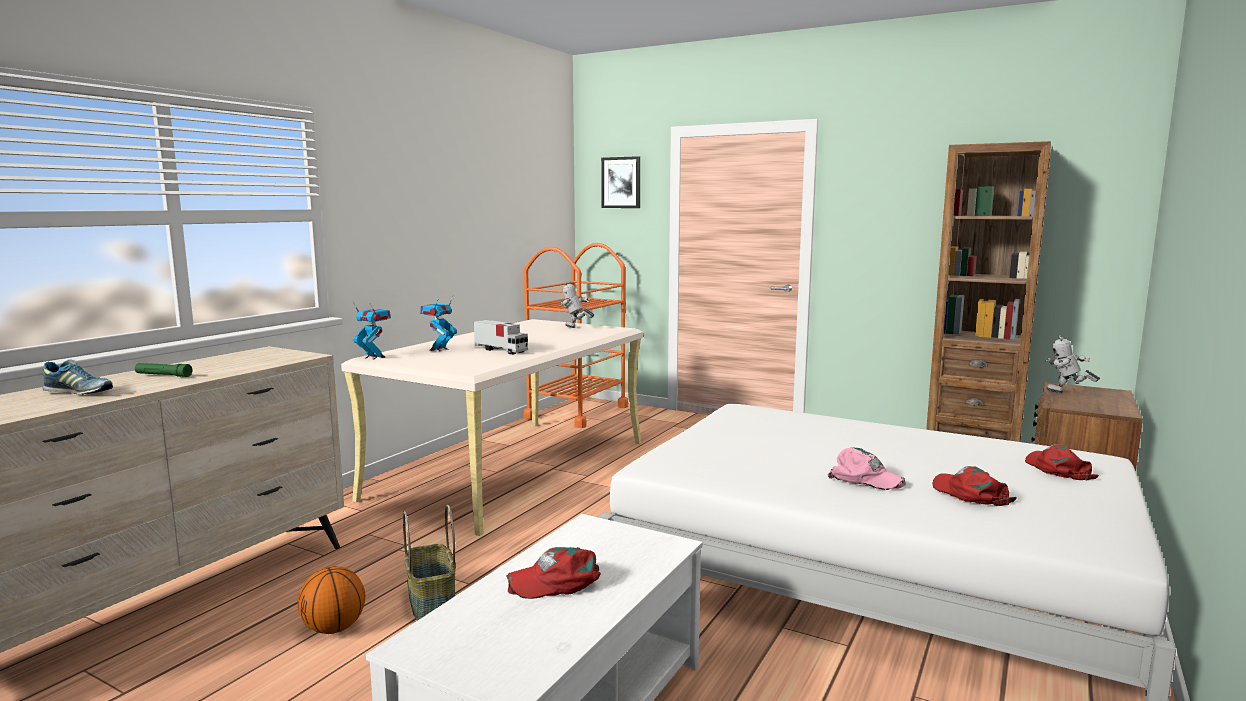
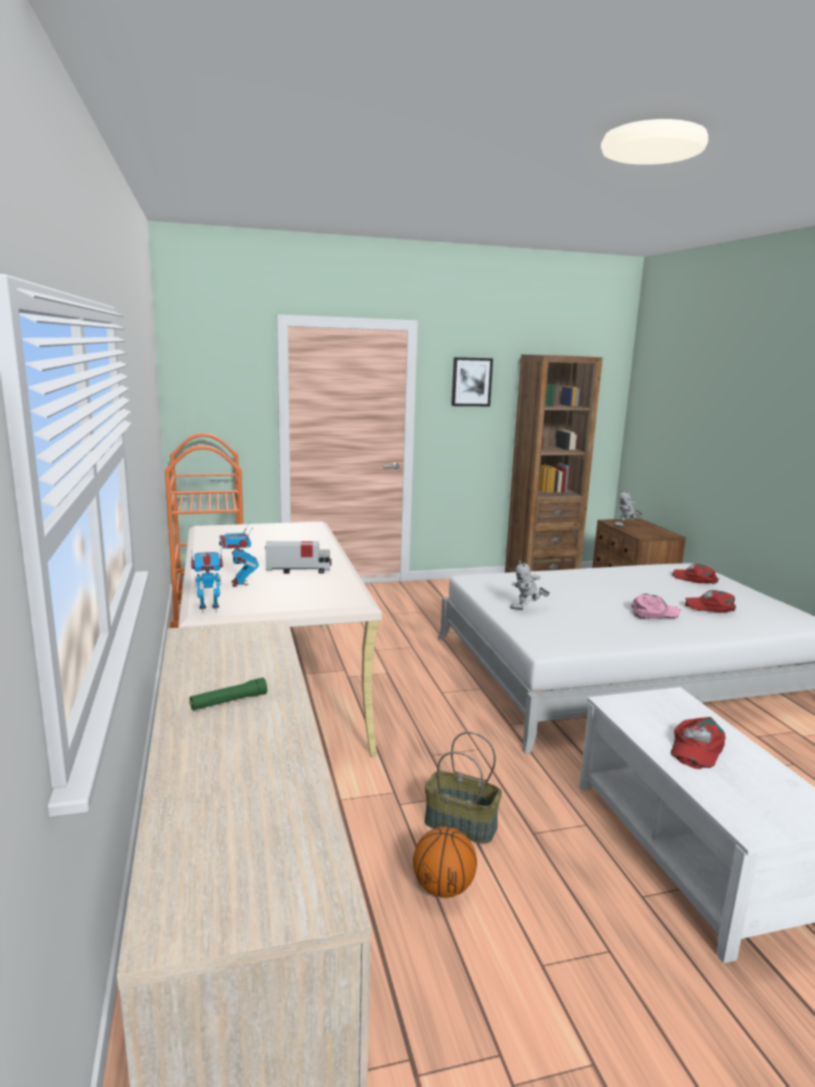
camera: 45 degrees left, 5 degrees up
(79, 393) = (241, 758): shoe -> none
(575, 328) = (275, 530): toy robot -> toy robot (527, 610)
(621, 182) = (220, 368): picture -> picture (471, 382)

